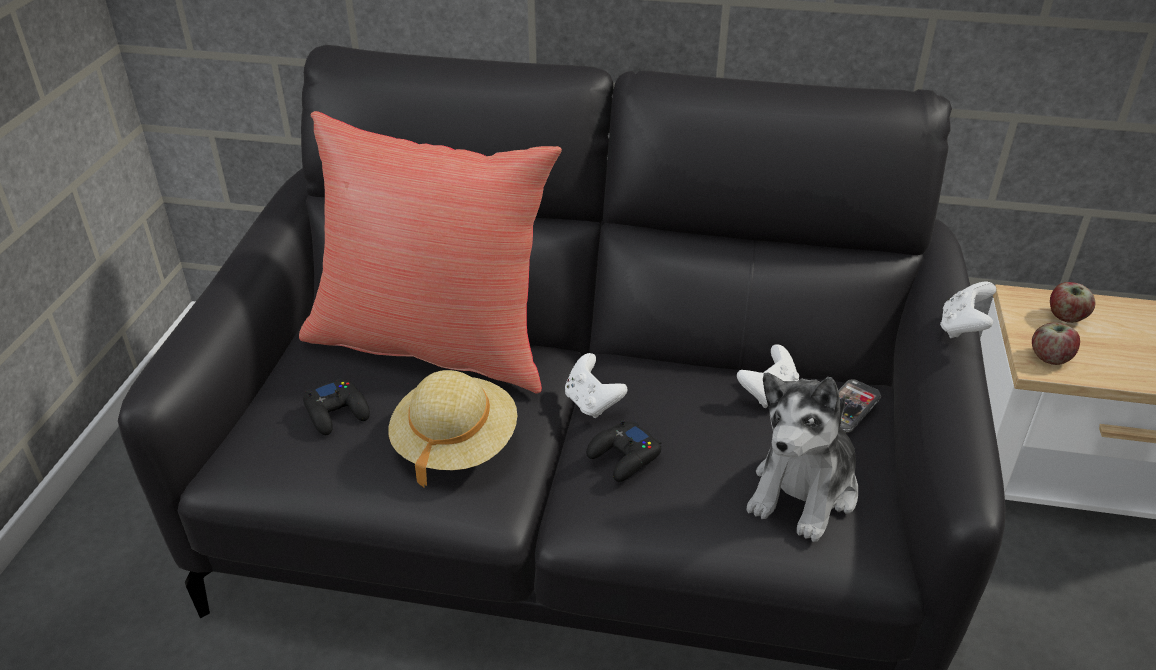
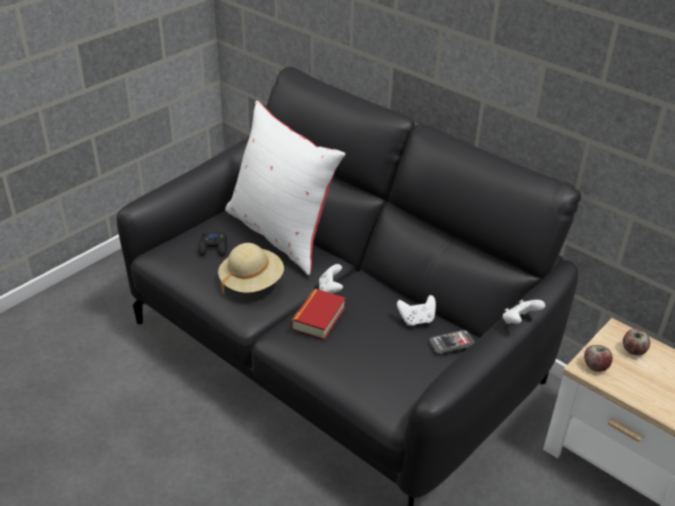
camera: 30 degrees right, 0 degrees up
(432, 344) = (281, 234): red pillow -> white pillow
(624, 457) = (318, 318): black game controller -> book
(804, 491) = (387, 369): plush toy -> none

